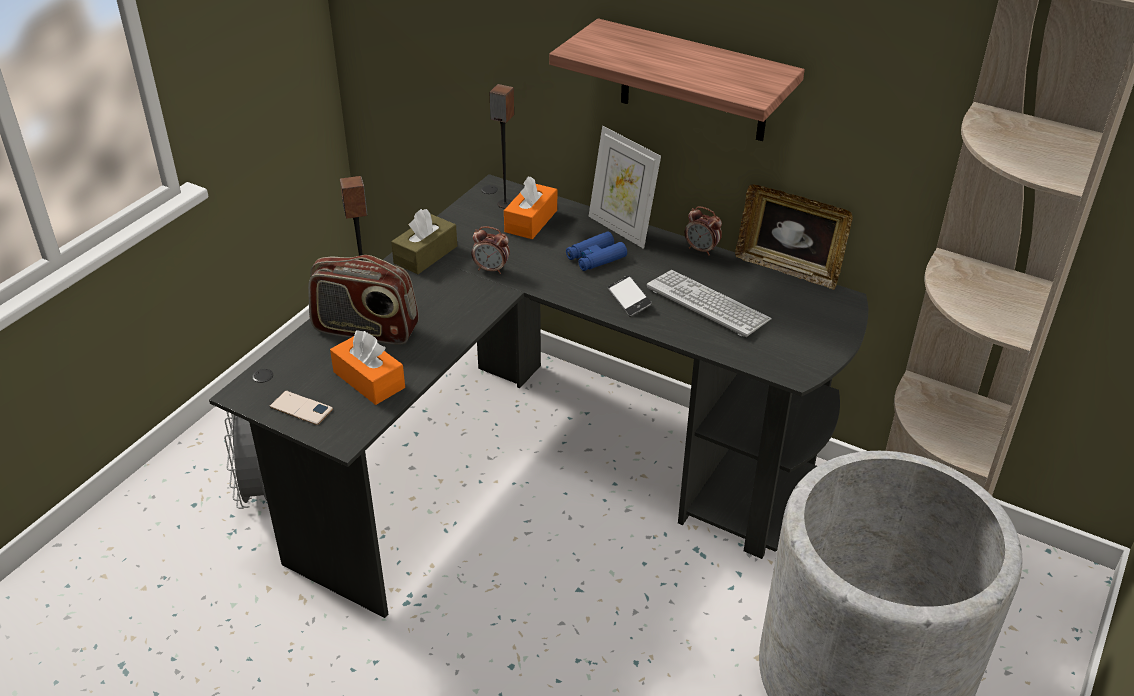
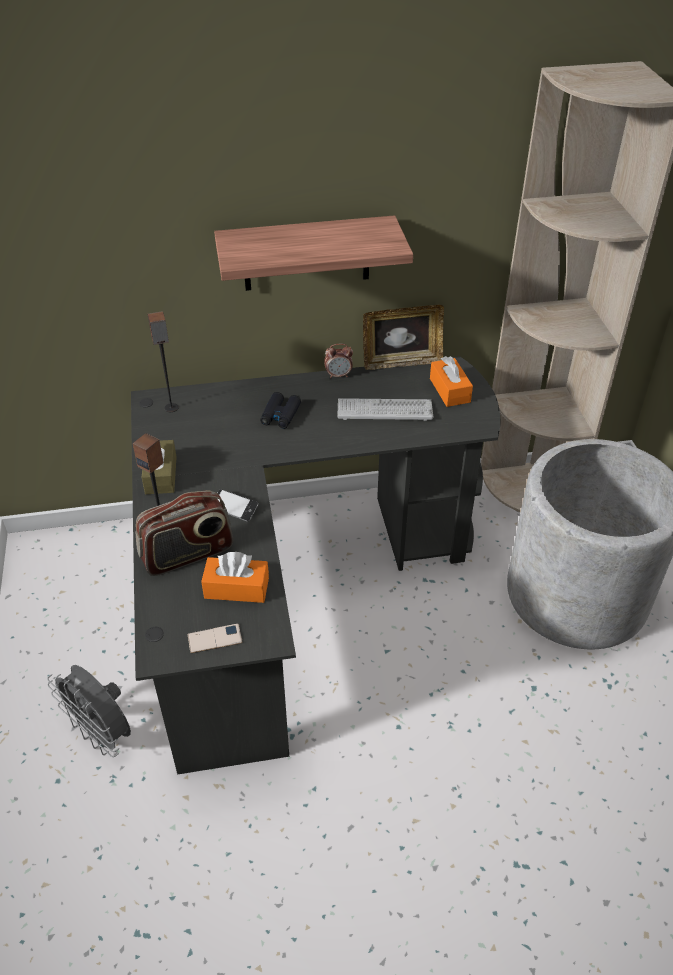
camera: 40 degrees left, 5 degrees up
(491, 269) = (221, 460): alarm clock -> none
(531, 221) = (205, 411): orange tissue box -> orange tissue box (449, 390)
(595, 258) = (280, 415): blue binoculars -> black binoculars
(621, 229) = (272, 386): picture frame -> none
(629, 299) = (335, 433): phone -> phone (234, 508)

